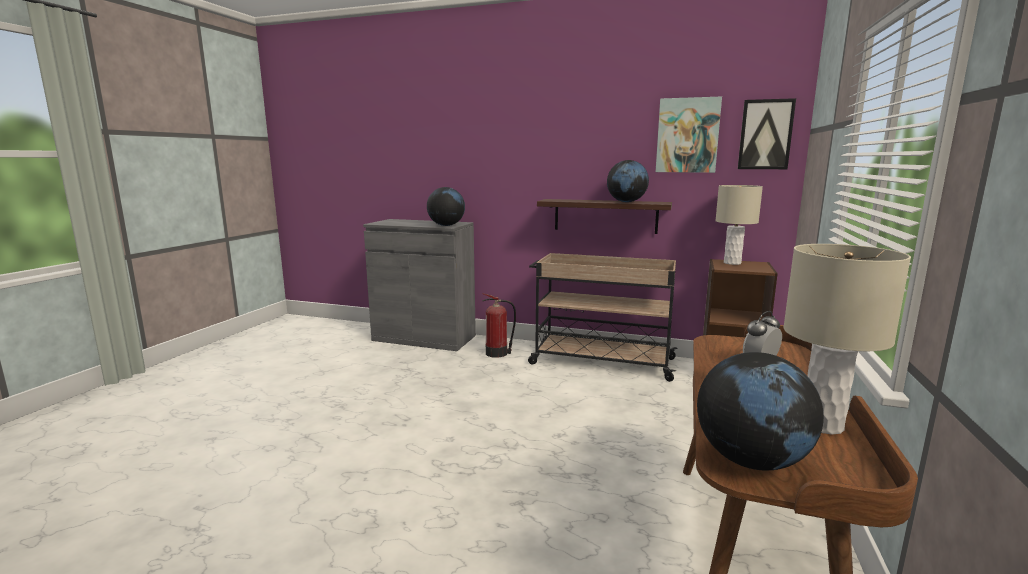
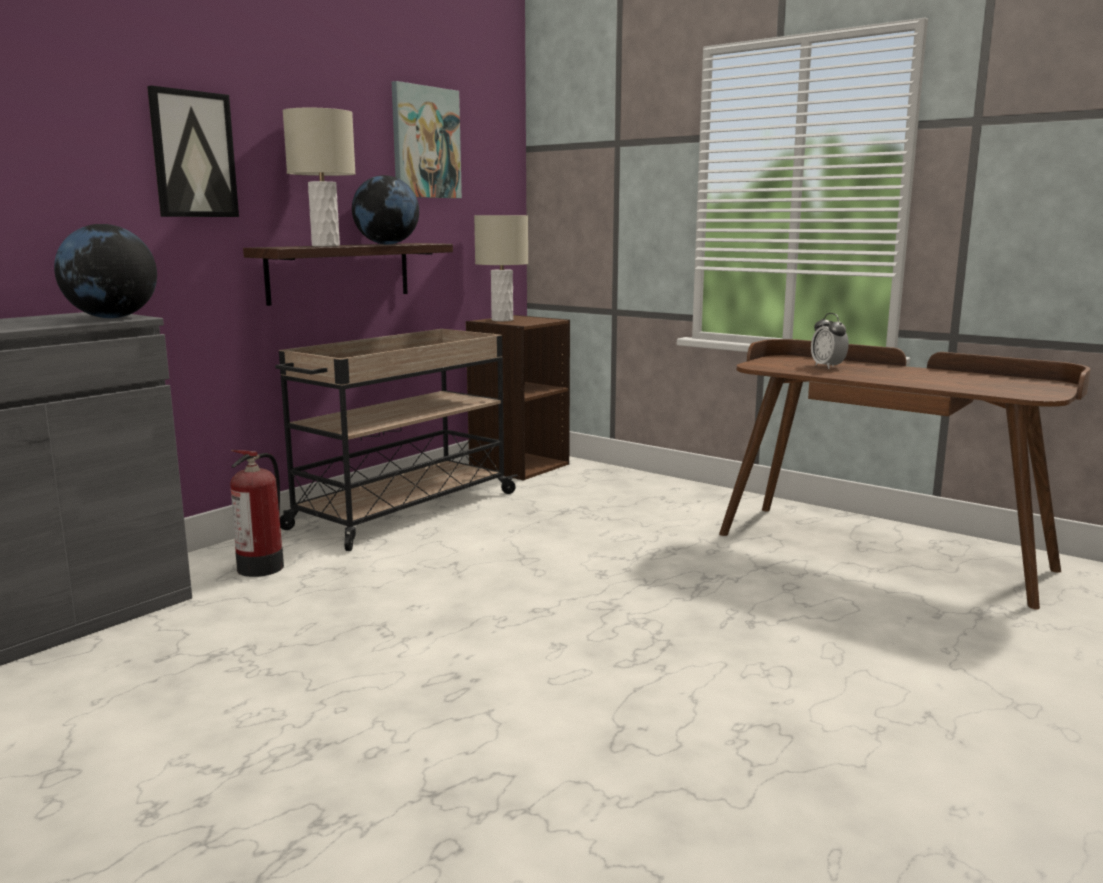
camera: 70 degrees left, 0 degrees up
(751, 460) = (1022, 391): globe -> none
(765, 134) = (495, 149): picture -> picture (193, 154)
(822, 425) = (955, 374): beige table lamp -> beige table lamp (325, 246)

